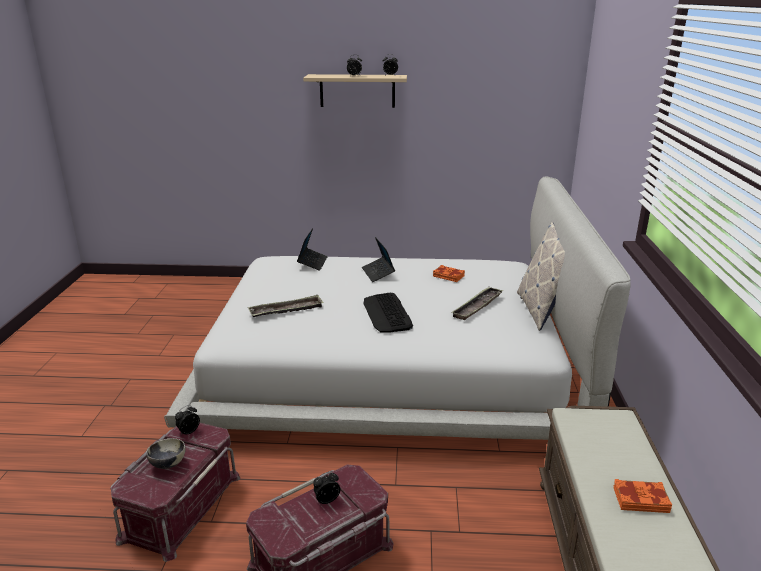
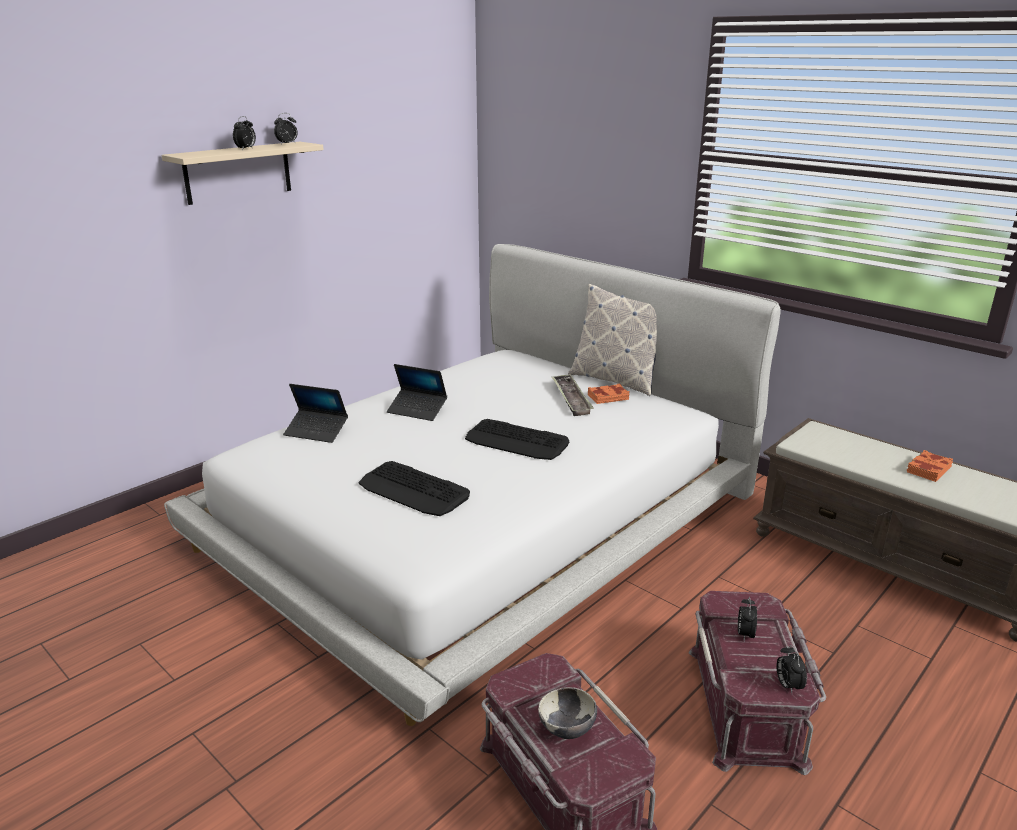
camera: 50 degrees left, 0 degrees up
(188, 431) = (517, 685): alarm clock -> alarm clock (787, 685)
(286, 310) = (413, 490): tray -> keyboard
(312, 263) = (316, 431): laptop -> laptop turned 150 degrees clockwise
(448, 276) = (488, 384): orange book -> orange book (608, 397)

